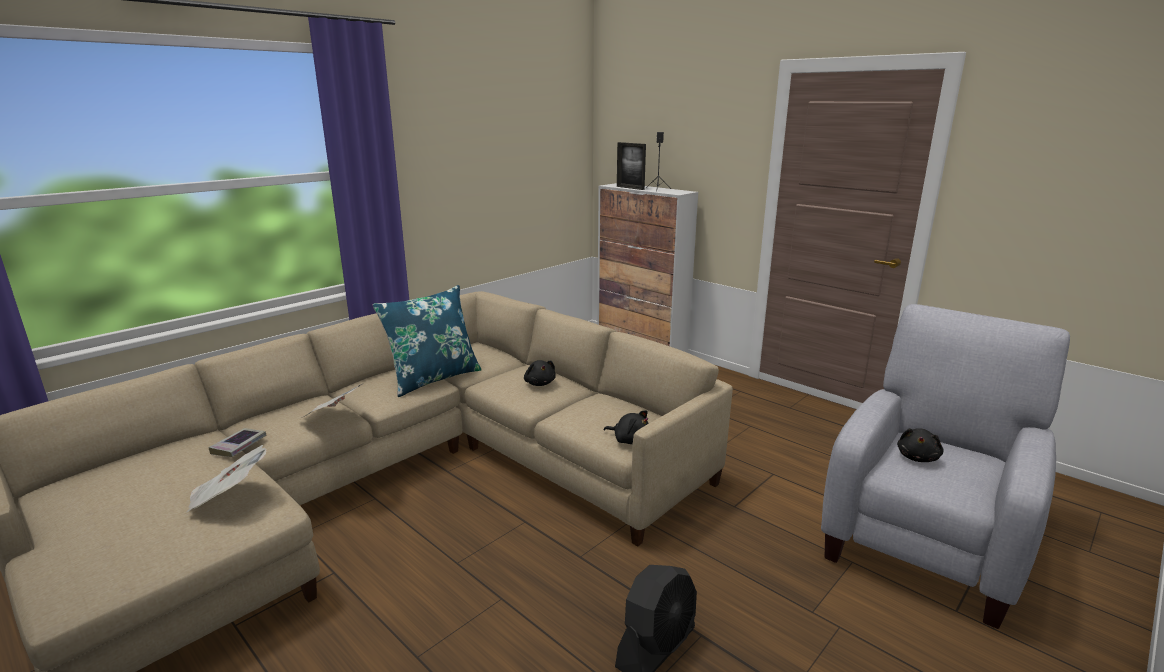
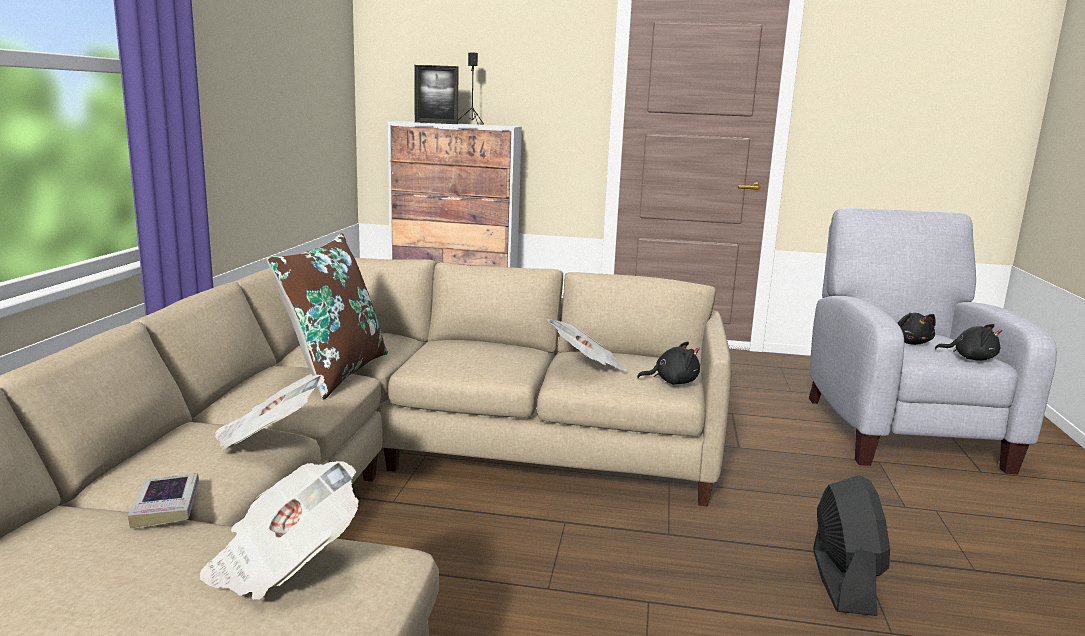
camera: 35 degrees left, 5 degrees down
(433, 378) = (335, 372): blue pillow -> brown pillow
(539, 383) = (490, 352): black plush toy -> black plush toy (970, 358)
(586, 410) = (587, 366): none -> newspaper

